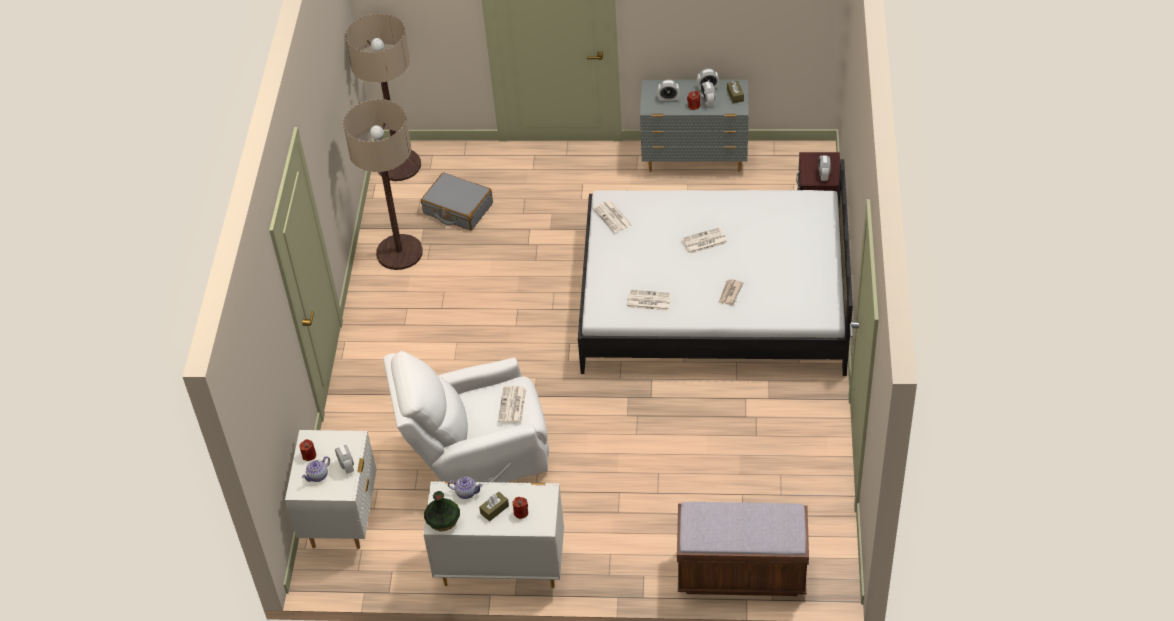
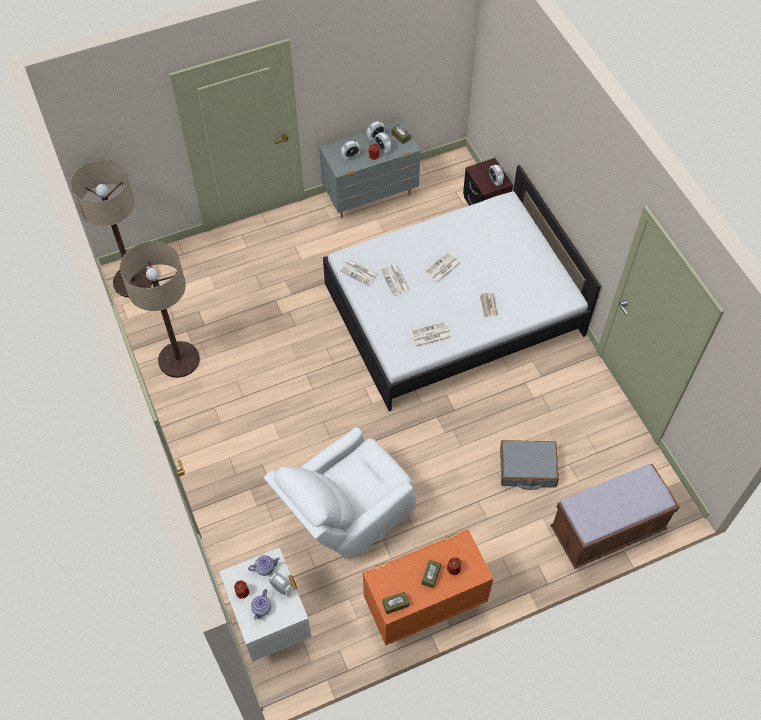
camera: 30 degrees left, 10 degrees up
(443, 521) = (395, 604): vase -> brown tissue box
(458, 209) = (205, 303): grey suitcase -> grey suitcase (527, 468)
(466, 492) = (398, 570): teapot -> teapot (264, 568)
(500, 566) = (423, 606): white dresser -> orange dresser
(512, 405) = (375, 469): newspaper -> newspaper (395, 280)

